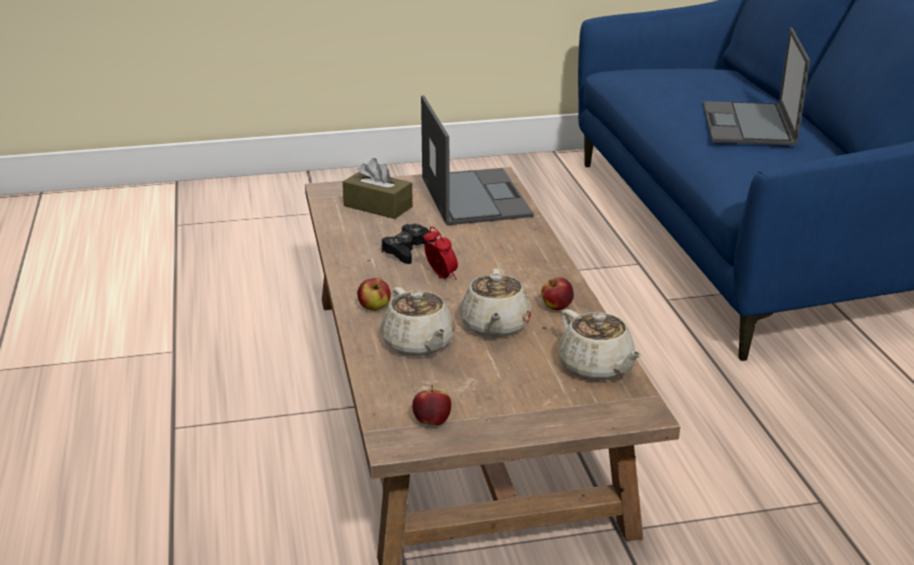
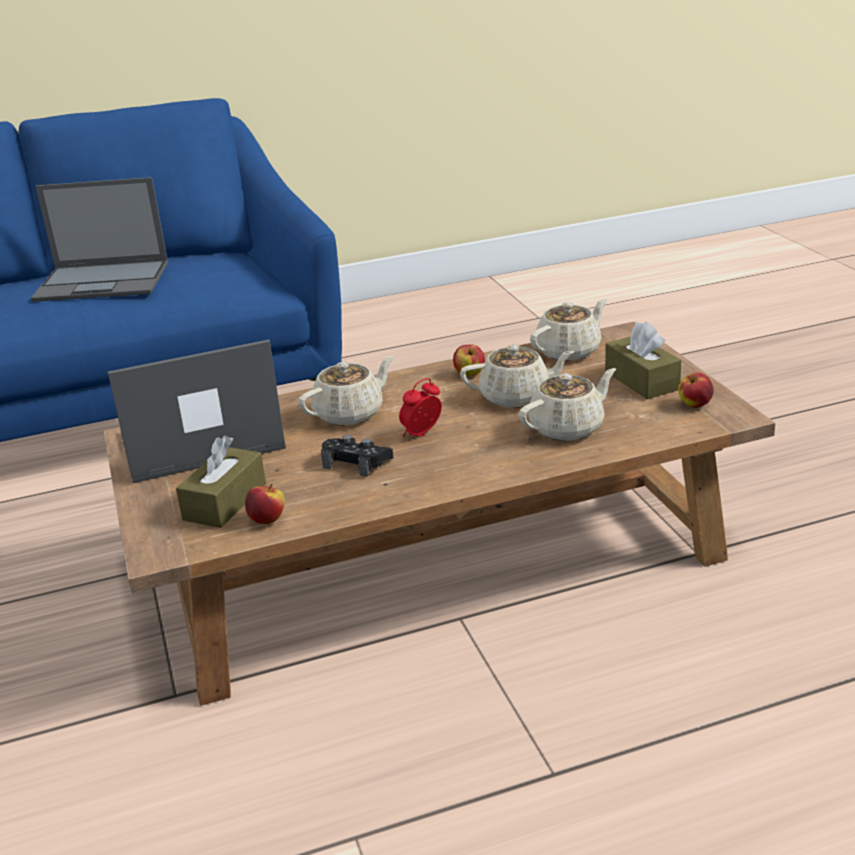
camera: 95 degrees left, 0 degrees up
(374, 308) = (504, 461): apple -> apple (267, 520)
(495, 250) = (350, 414): none -> beige teapot
(504, 400) = (641, 380): none -> brown tissue box

